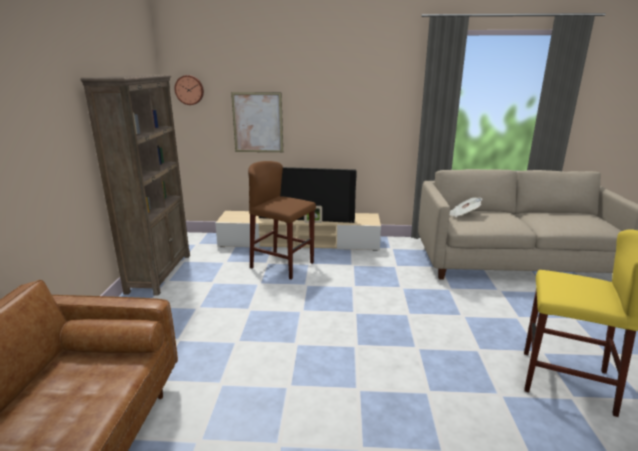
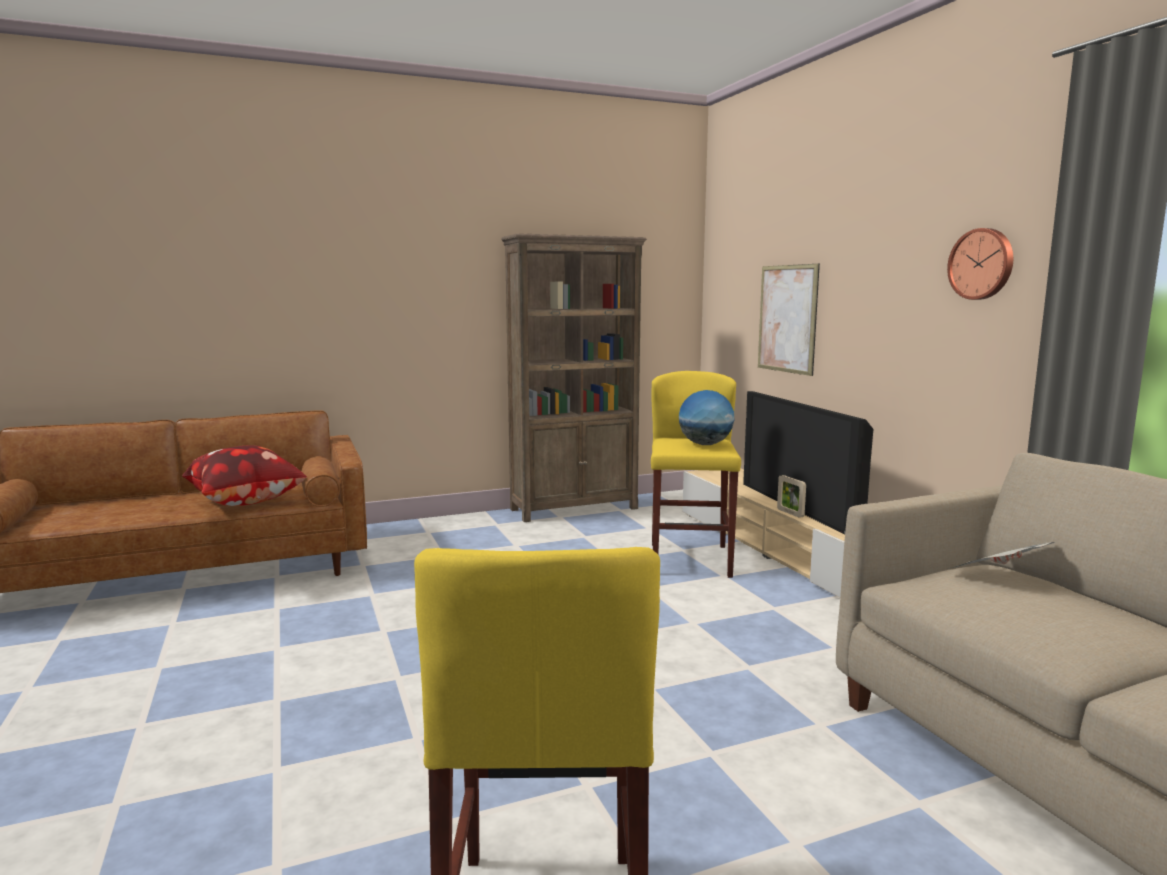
camera: 65 degrees right, 10 degrees down
(96, 392) = (247, 503): none -> pillow
(189, 90) = (724, 265): wall clock -> wall clock (982, 264)
(282, 265) = (690, 560): brown stool -> yellow stool
(291, 201) = (705, 444): none -> globe

